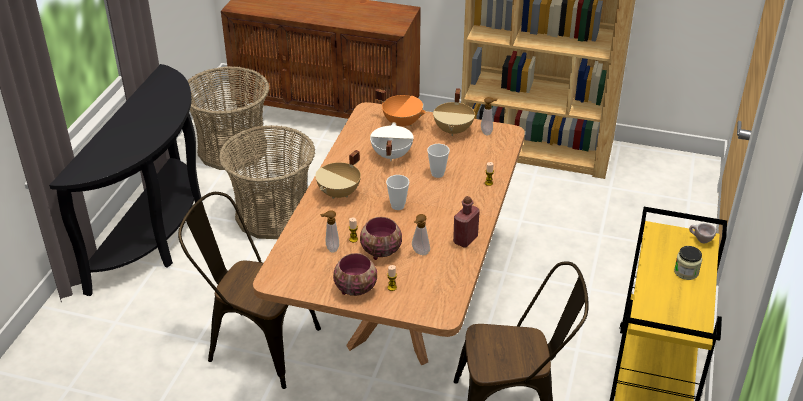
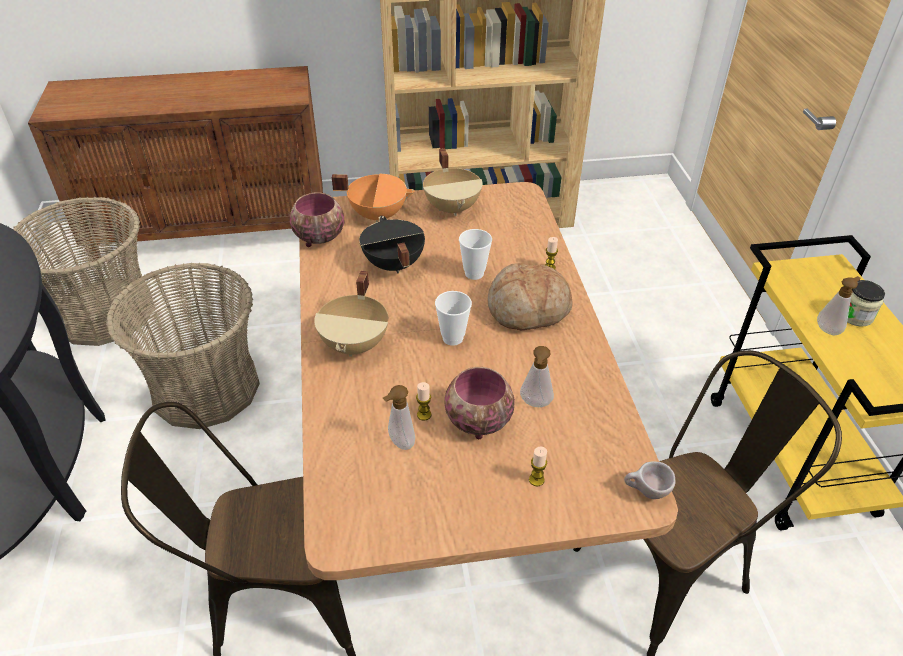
camera: 25 degrees left, 5 degrees up
(355, 288) = (482, 503): bowl -> bowl (318, 238)
(390, 155) = (392, 265): white cooking pot -> black cooking pot
(455, 203) = (528, 309): none -> bread
(465, 240) = (582, 361): red bottle -> none
(487, 132) = (497, 199): soap dispenser -> soap dispenser (829, 329)
(700, 240) = (832, 269): beige cup -> beige cup (645, 493)

